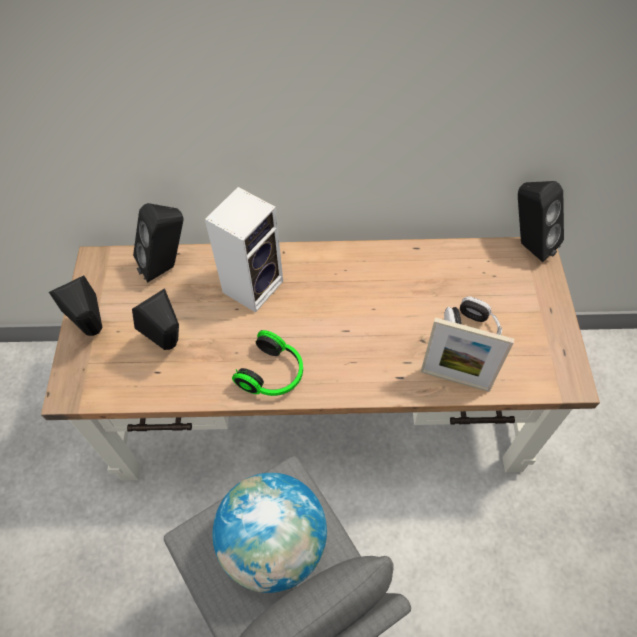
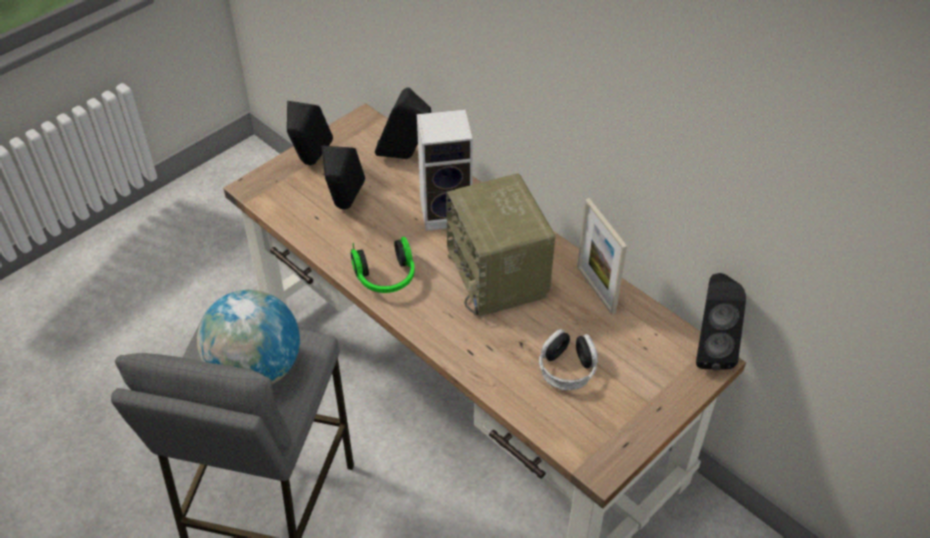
camera: 45 degrees right, 10 degrees down
(348, 304) = (499, 276): none -> radio
(455, 380) = (509, 387): picture frame -> picture frame (596, 289)

